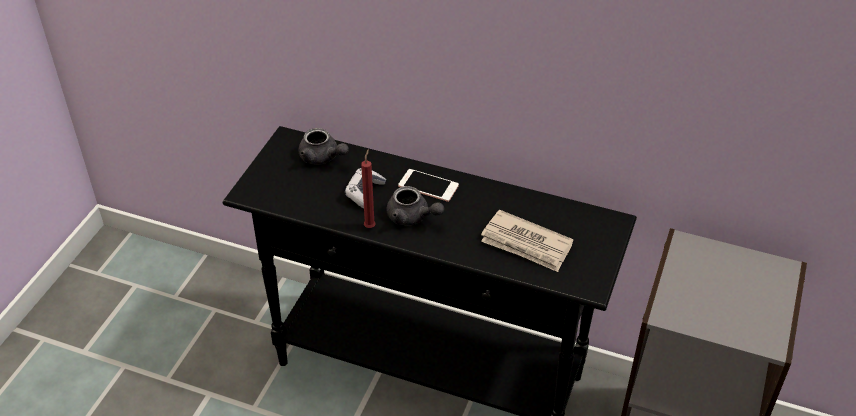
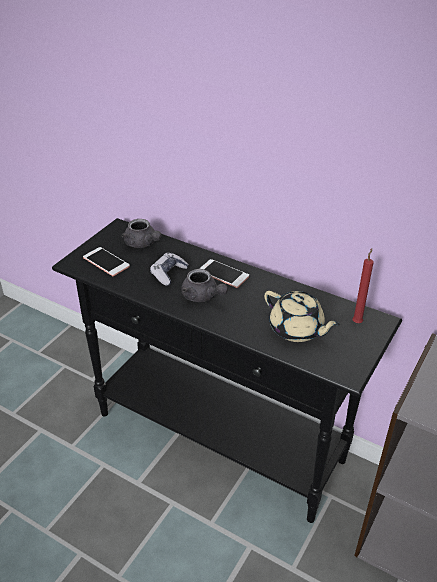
camera: 10 degrees right, 5 degrees down
(286, 187) = (106, 262): none -> phone
(370, 226) = (165, 299): red candle -> red candle (357, 322)
(526, 244) = (297, 330): newspaper -> beige teapot

